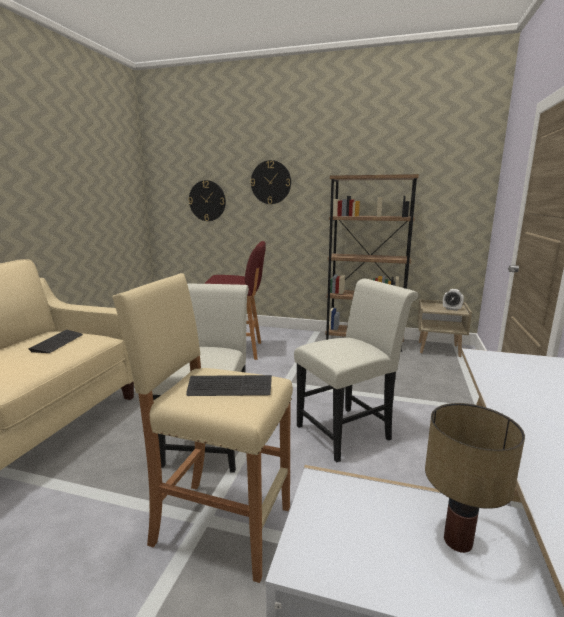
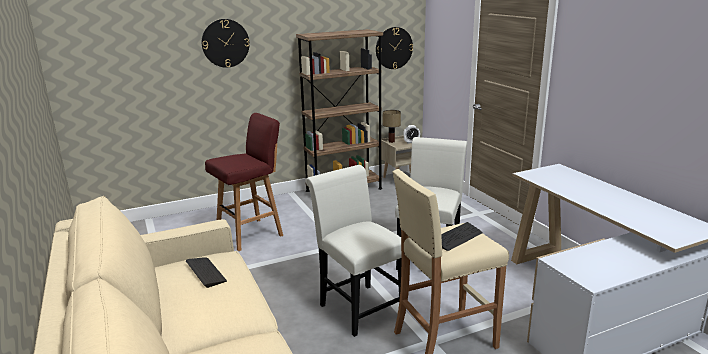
camera: 40 degrees left, 5 degrees up
(207, 201) = (144, 71): wall clock -> wall clock (394, 48)
(456, 540) = (616, 254): table lamp -> table lamp (391, 141)

